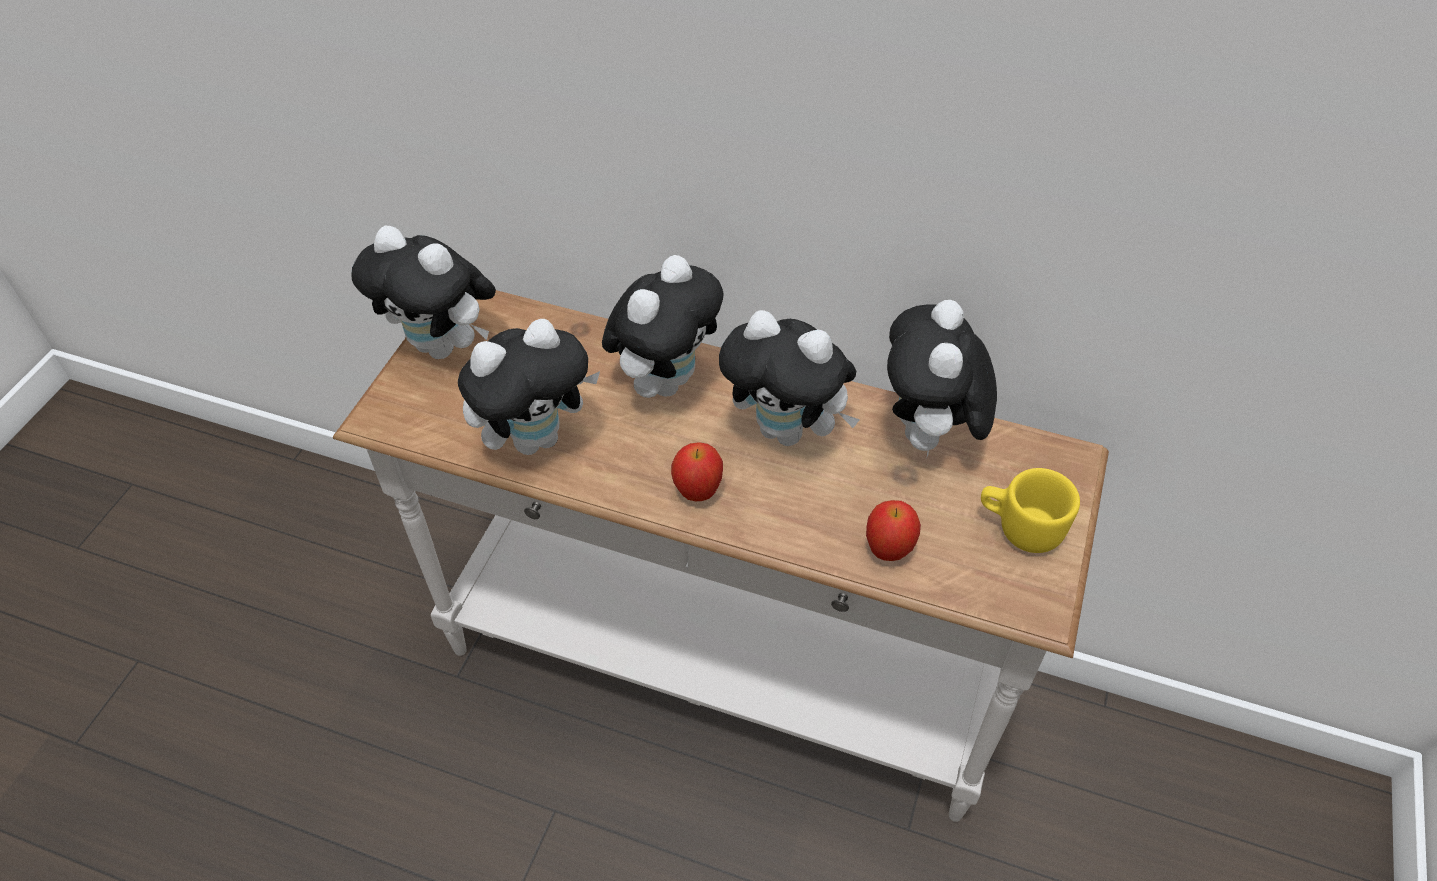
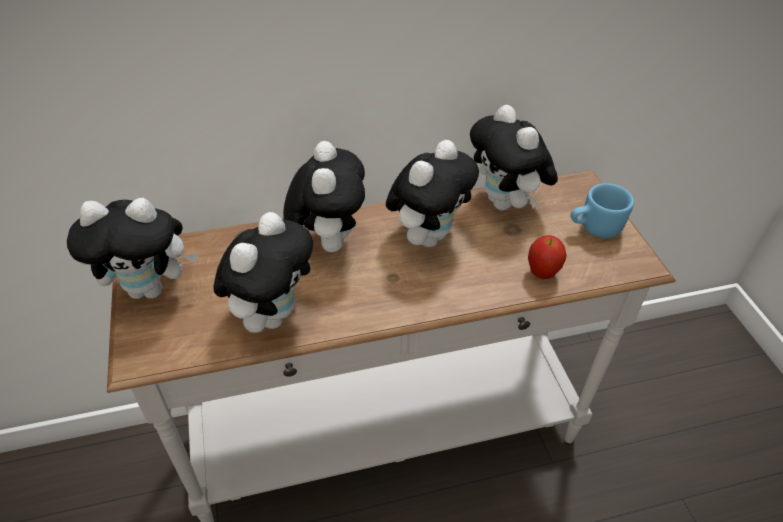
camera: 35 degrees left, 5 degrees down
(697, 492) = (407, 296): apple -> none
(787, 431) = (428, 236): plush toy -> plush toy turned 45 degrees counterclockwise
(1019, 527) = (593, 228): yellow mug -> blue mug

